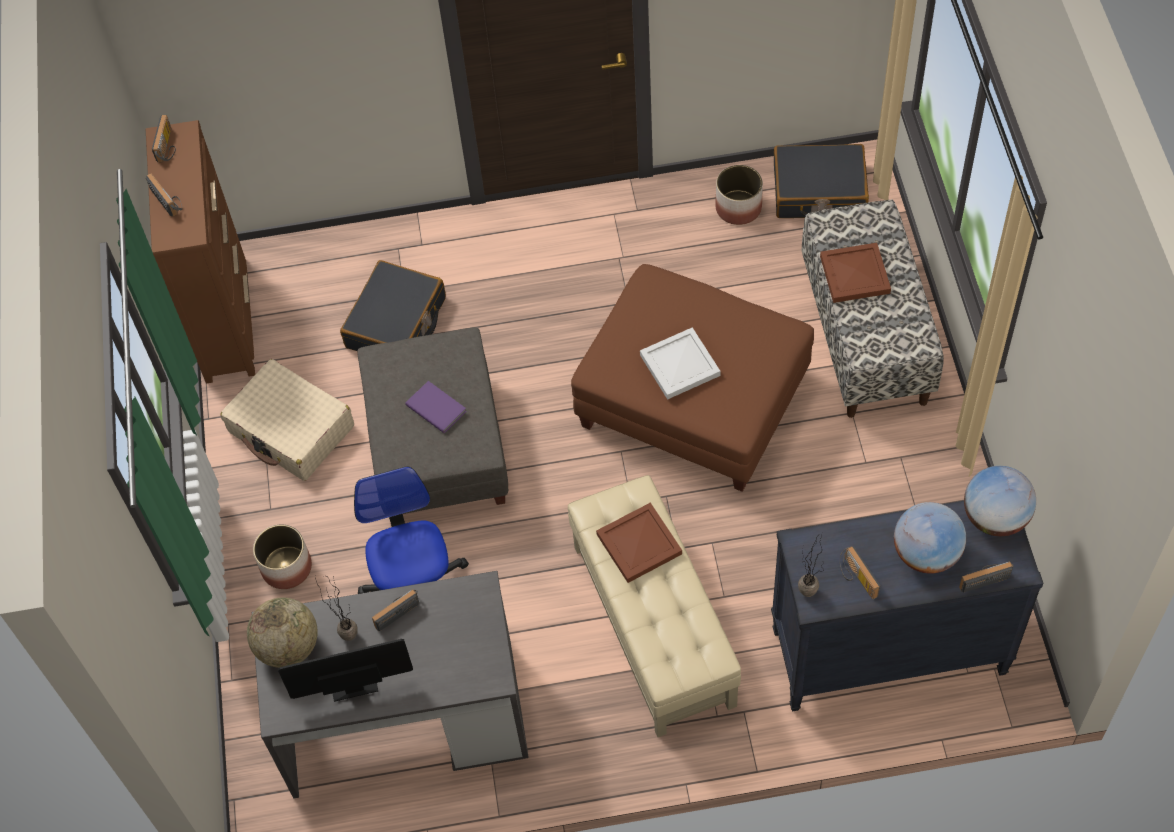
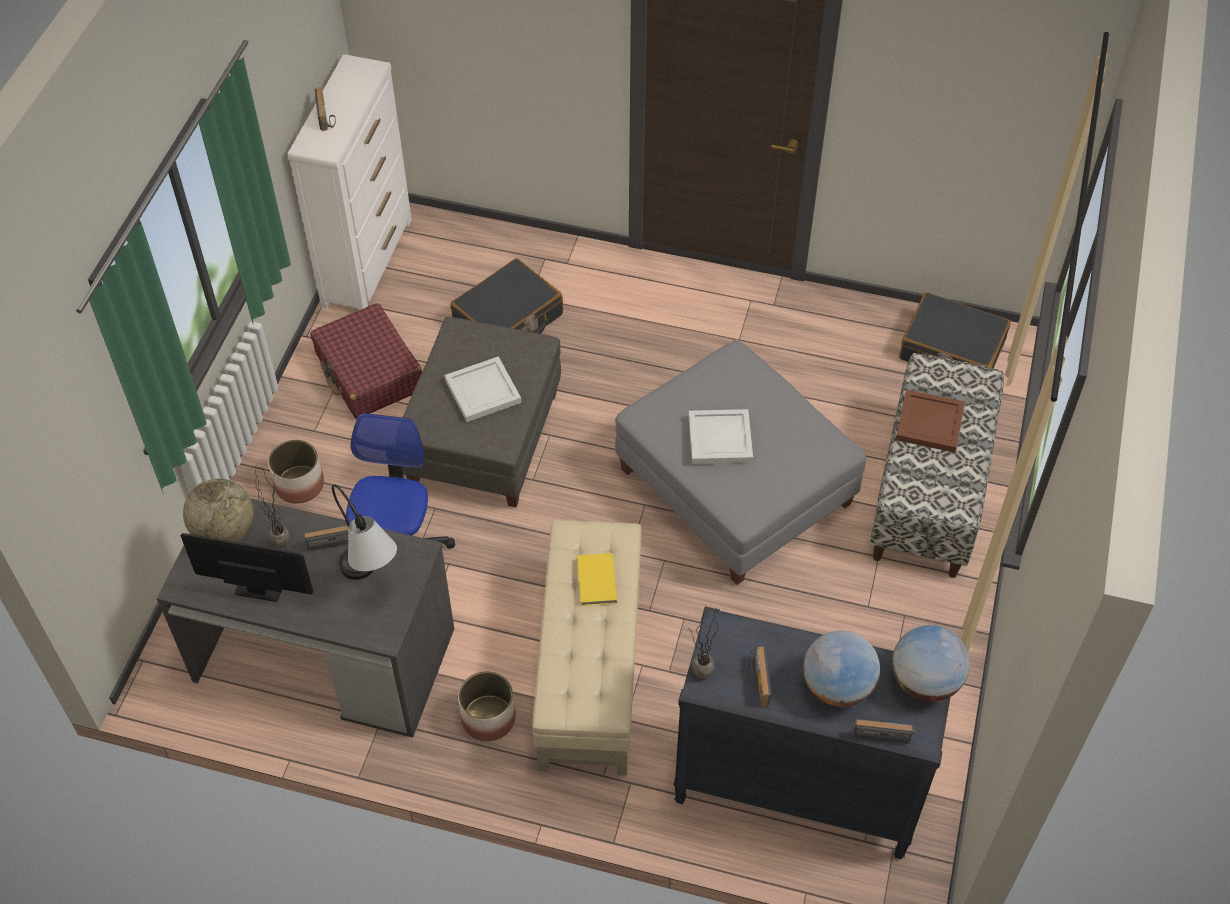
camera: 20 degrees right, 5 degrees down
(168, 146) = (352, 74): radio -> none
(226, 318) = (368, 261): brown dresser -> white dresser
(291, 430) = (369, 372): beige suitcase -> red suitcase
(436, 407) = (483, 390): purple book -> white tray
(453, 634) = (370, 581): none -> table lamp
(638, 545) = (595, 581): brown tray -> yellow book
(693, 400) = (735, 487): brown ottoman -> grey ottoman
(738, 208) = (867, 336): planter -> planter (488, 717)

